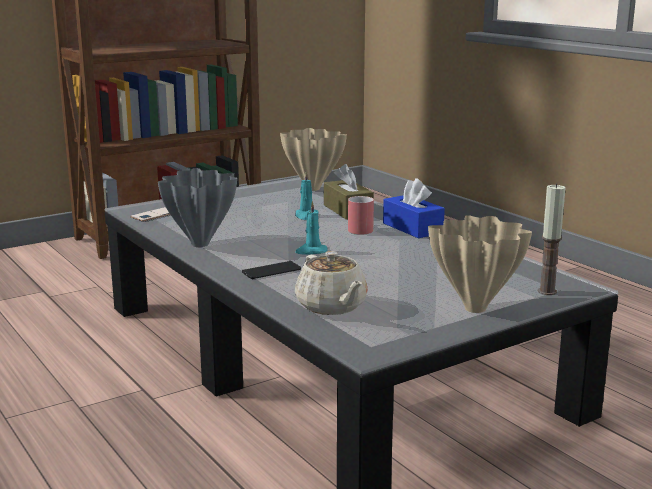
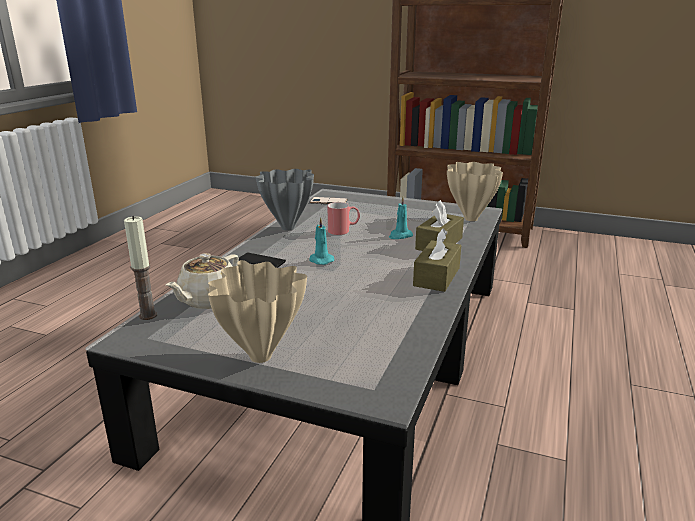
camera: 55 degrees right, 5 degrees up
(362, 228) = (402, 260): red mug -> red mug (344, 230)
(412, 228) = (436, 277): blue tissue box -> brown tissue box
(547, 291) = (348, 381): candle -> candle (148, 315)

